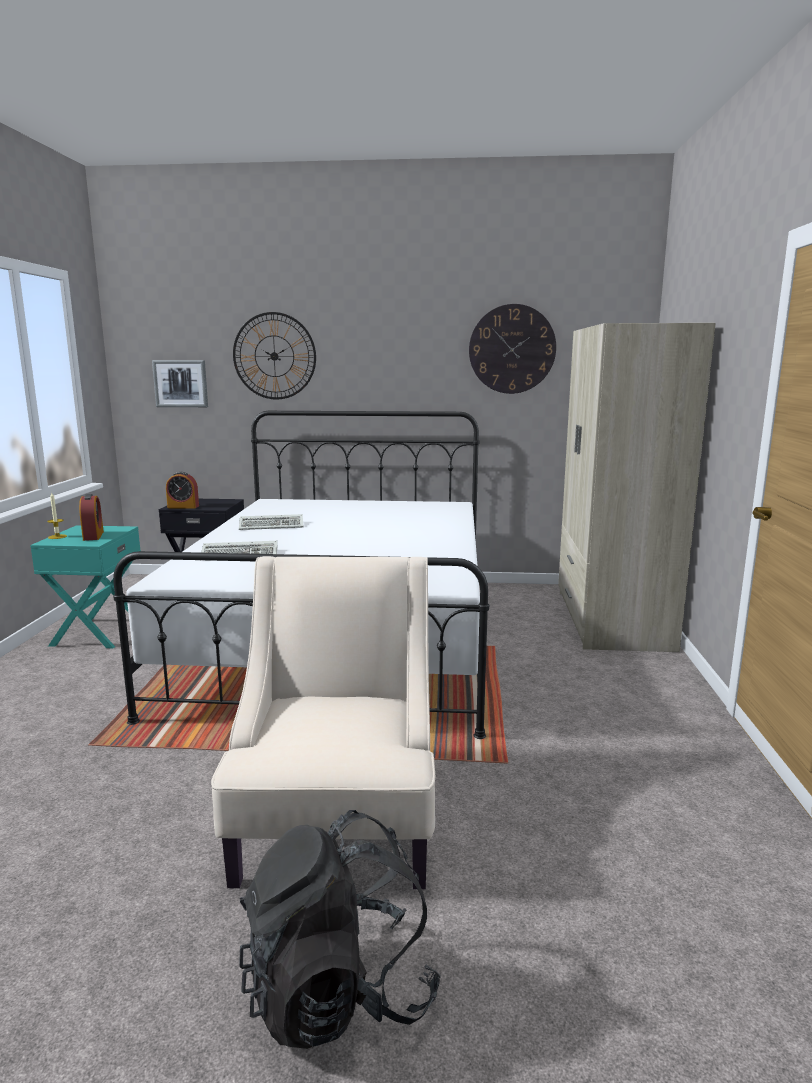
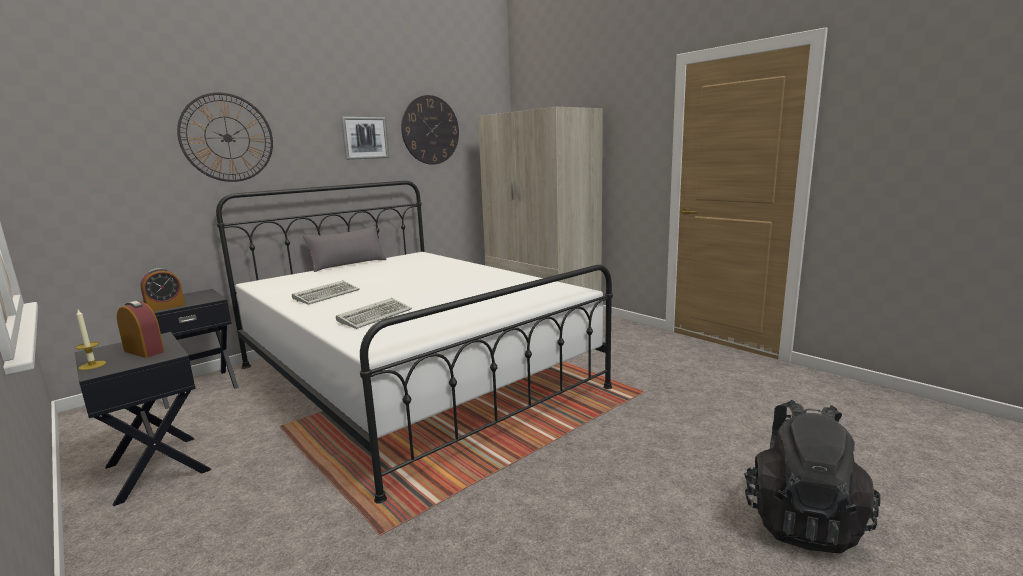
camera: 45 degrees left, 0 degrees up
(97, 633) = (155, 469): turquoise nightstand -> black nightstand
(180, 383) = (109, 171): picture -> picture (365, 138)
(337, 815) = (632, 459): beige armchair -> none
(372, 500) = (348, 264): none -> grey pillow

